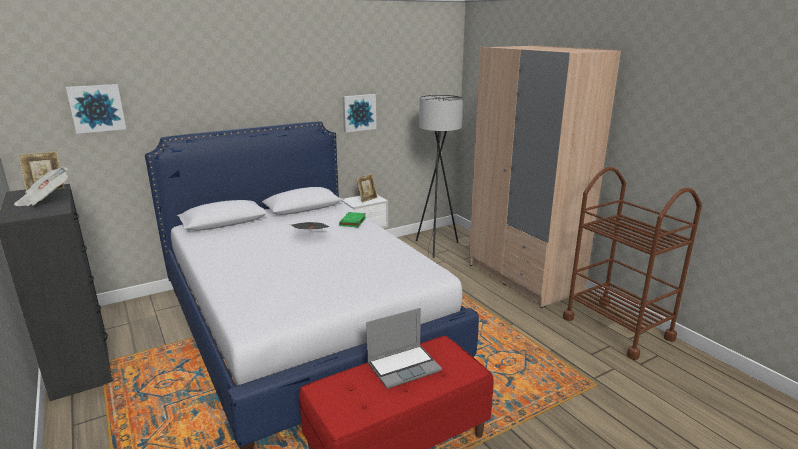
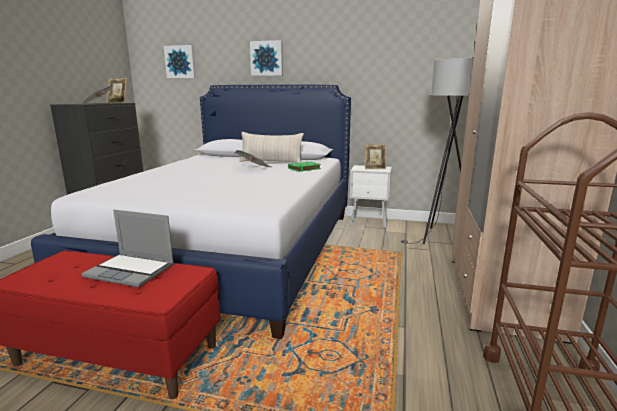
camera: 45 degrees right, 5 degrees down
(298, 221) = (271, 162): none -> beige pillow
(358, 112) = (383, 82): picture -> picture (267, 58)

